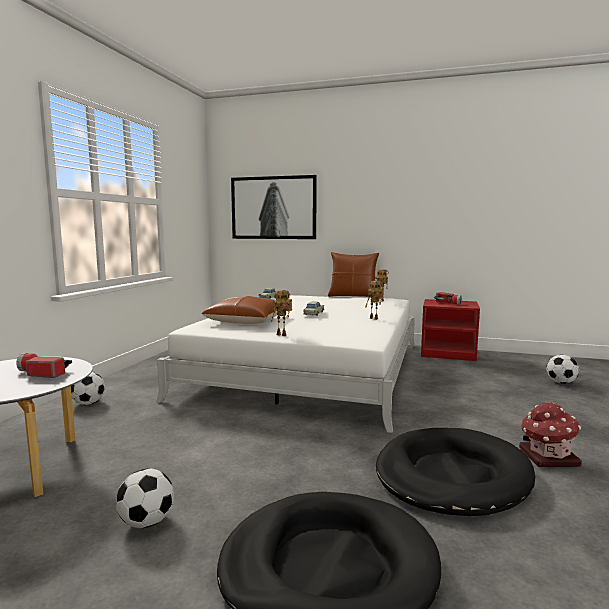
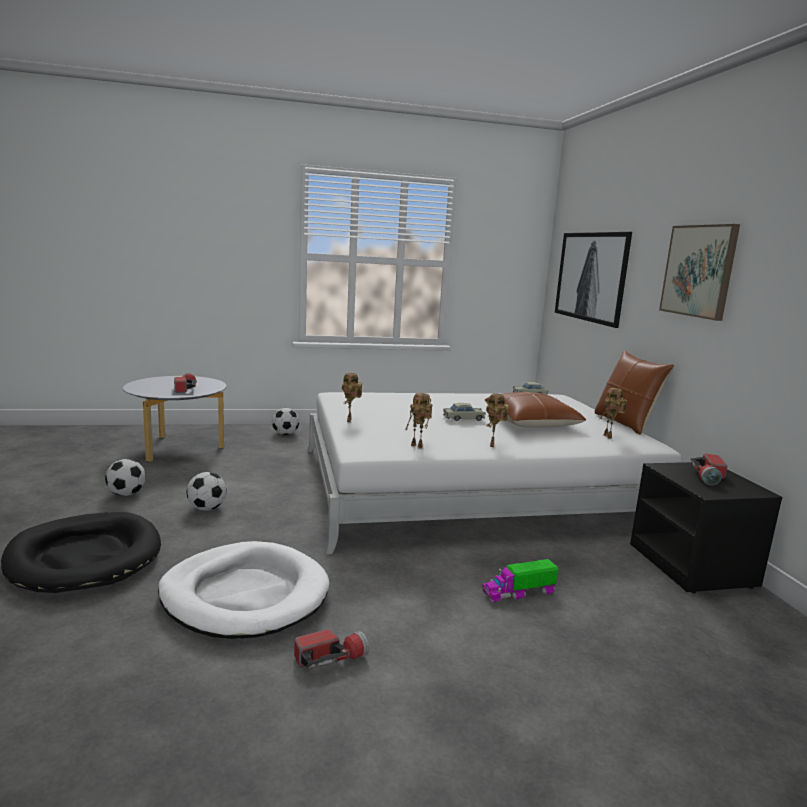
camera: 60 degrees right, 5 degrees up
(246, 321) = (391, 403): brown pillow -> brown pillow (531, 422)
(365, 330) = (418, 446): none -> toy robot
(387, 196) = (699, 271): none -> picture
(448, 353) = (693, 566): red nightstand -> black nightstand
(451, 476) = (245, 595): black dog bed -> white dog bed
(467, 391) = (519, 592): none -> toy truck
(547, 457) = (330, 658): toy house -> flashlight
(561, 382) = (698, 688): football -> football (207, 508)

